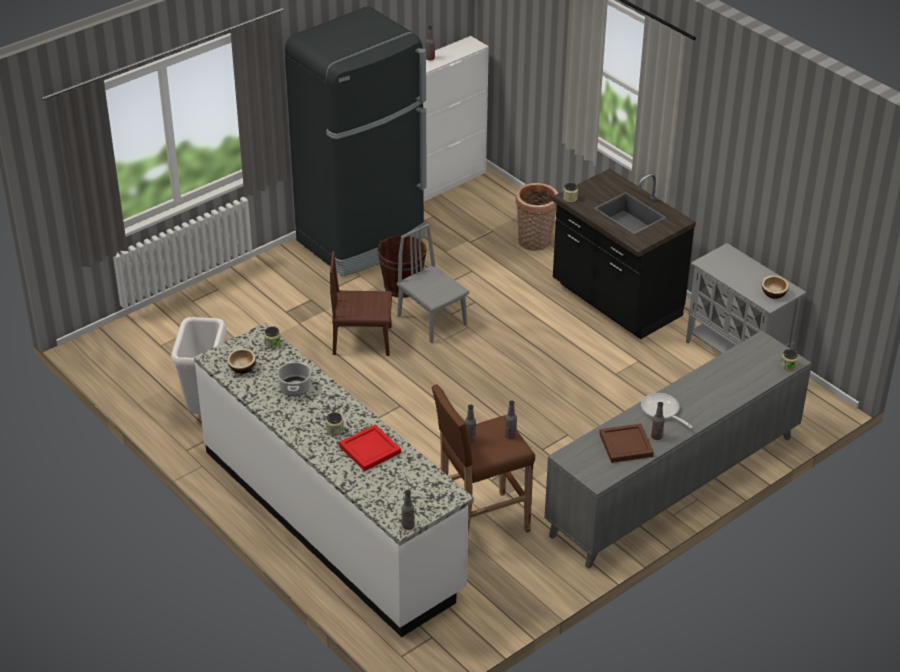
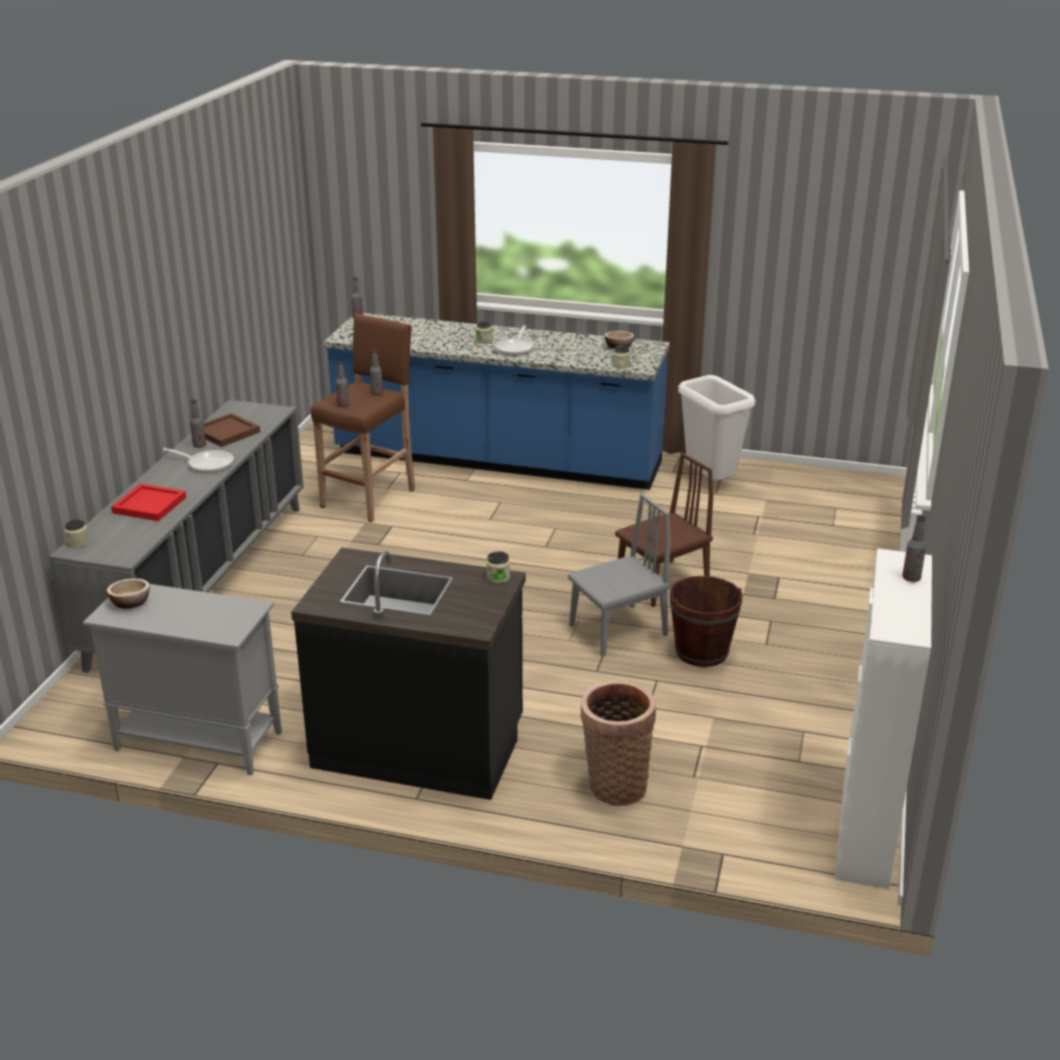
camera: 145 degrees right, 10 degrees down
(295, 388) = (555, 350): cooking pot -> none
(323, 405) = (515, 348): none -> frying pan
(332, 520) = (498, 460): white counter -> blue counter
(362, 240) = (831, 686): black fridge -> none
(370, 449) = (440, 339): red tray -> red tray (150, 505)
(432, 320) = (618, 630): grey chair -> grey chair turned 45 degrees counterclockwise

